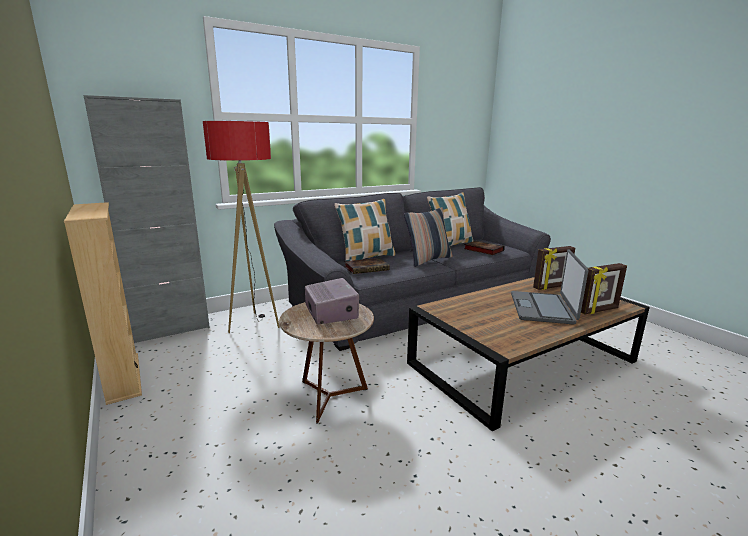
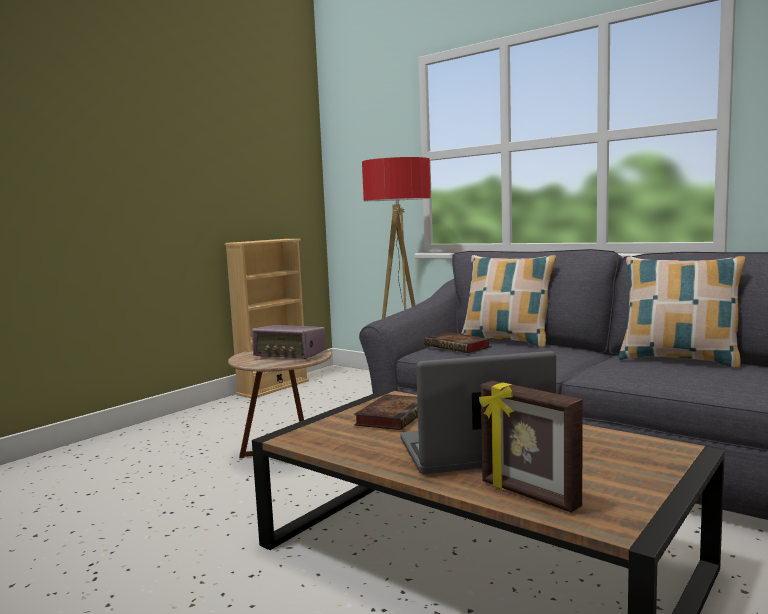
camera: 70 degrees right, 10 degrees down
(170, 329) = (360, 376): grey cabinet -> none
(331, 312) = (290, 355): radio -> radio turned 60 degrees clockwise
(428, 260) = (561, 361): pillow -> none
(482, 250) = (699, 376): book -> book (393, 416)
(551, 287) = (617, 454): picture frame -> none

